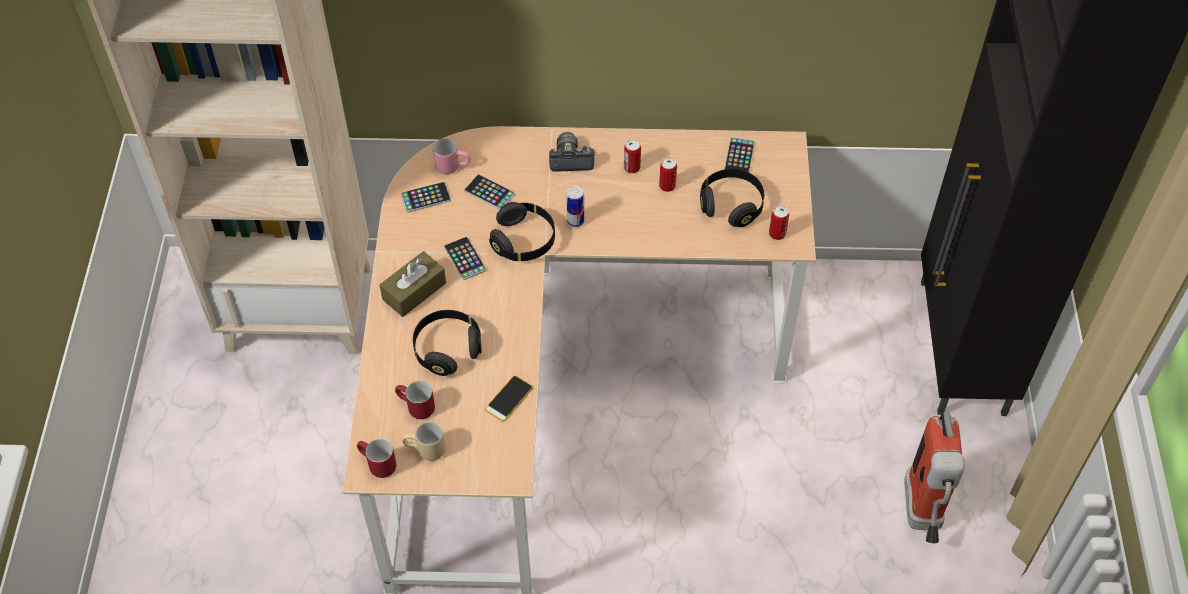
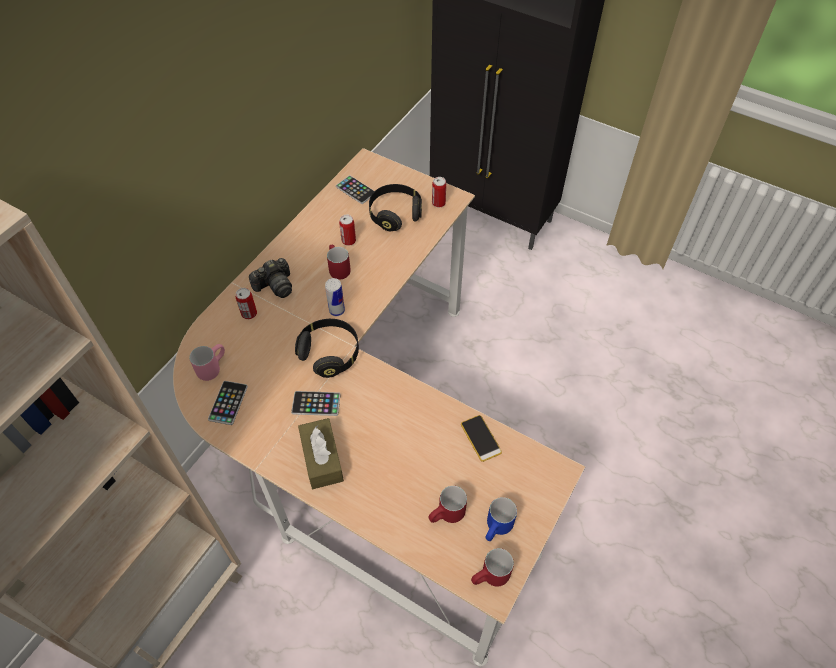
camera: 60 degrees left, 0 degrees up
(425, 451) = (498, 529): beige mug -> blue mug
(447, 349) = (401, 461): black headphones -> none
(489, 192) = (261, 354): phone -> none
(570, 160) = (275, 286): camera -> camera turned 150 degrees counterclockwise
(624, 195) = (336, 269): none -> red mug
(632, 167) = (314, 252): can -> can (249, 313)
(923, 516) = (596, 294): fire extinguisher -> none

